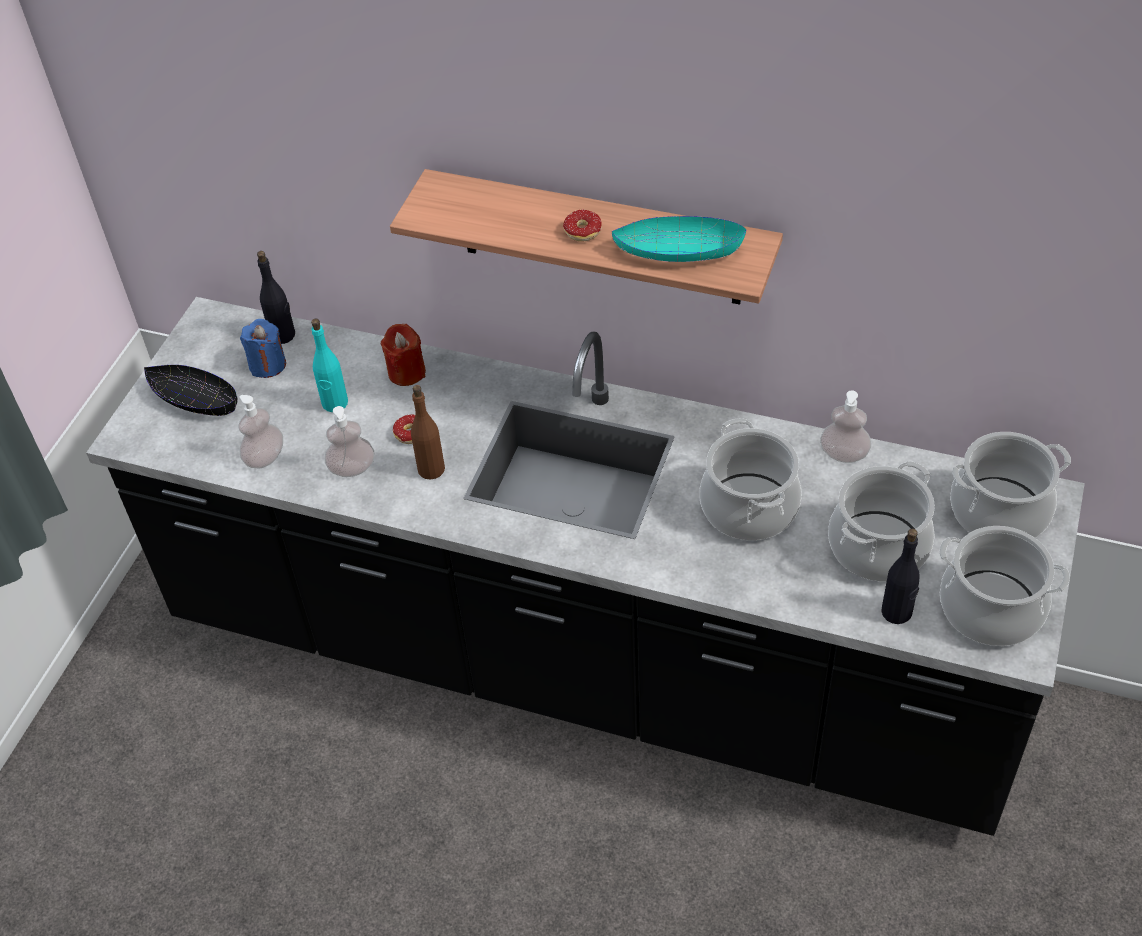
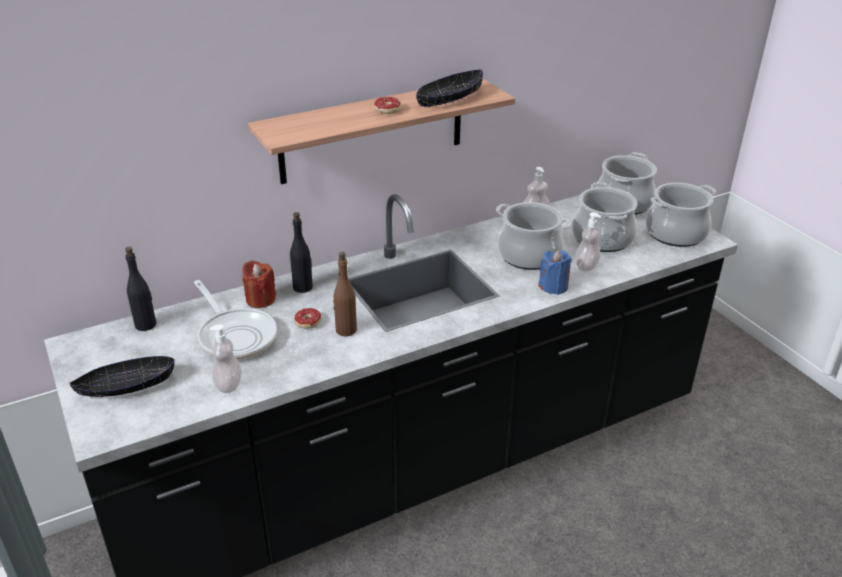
camera: 50 degrees left, 15 degrees down
(267, 365) = (157, 343): blue candle -> blue candle (553, 286)
(335, 403) = (235, 335): turquoise bottle -> frying pan
(352, 468) = (296, 356): soap dispenser -> soap dispenser (586, 266)
(678, 252) = (449, 99): turquoise bowl -> black bowl
(897, 612) = (648, 255): black bottle -> black bottle (303, 287)

